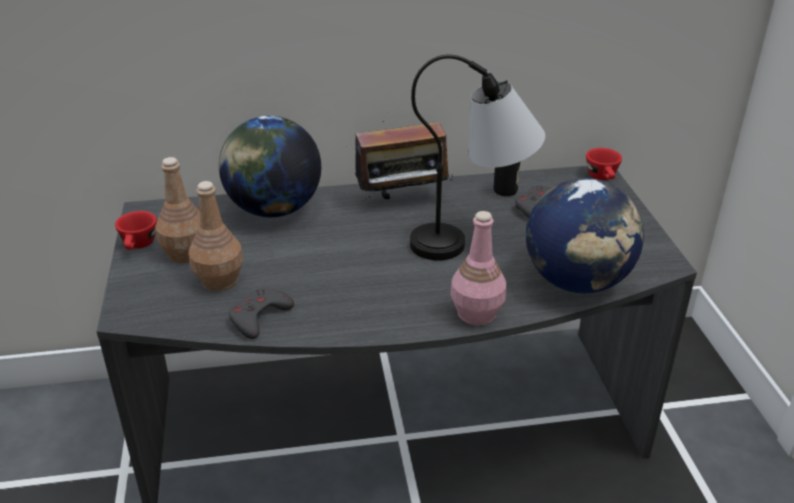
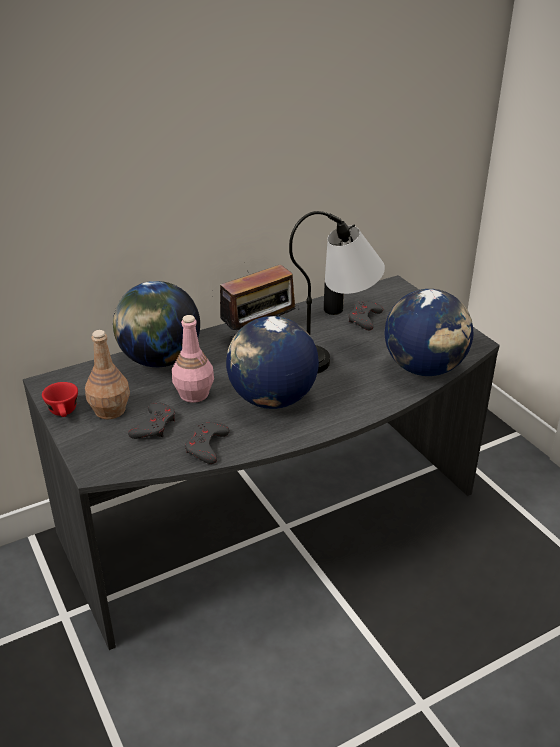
camera: 20 degrees left, 0 degrees up
(219, 281) = (154, 426): brown bottle -> grey game controller
(367, 280) = (272, 400): none -> globe
(476, 314) = (368, 407): pink bottle -> pink bottle (194, 394)
(603, 178) = (398, 287): red cup -> none

